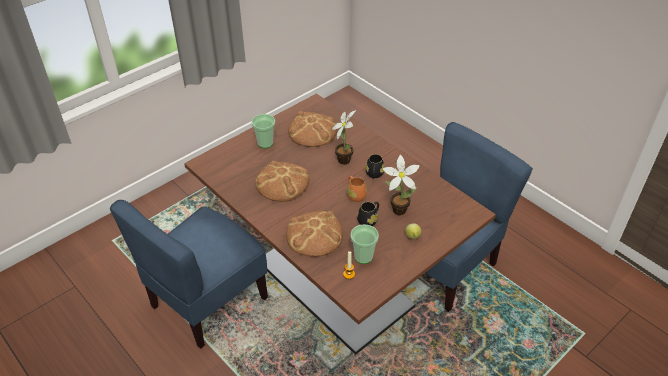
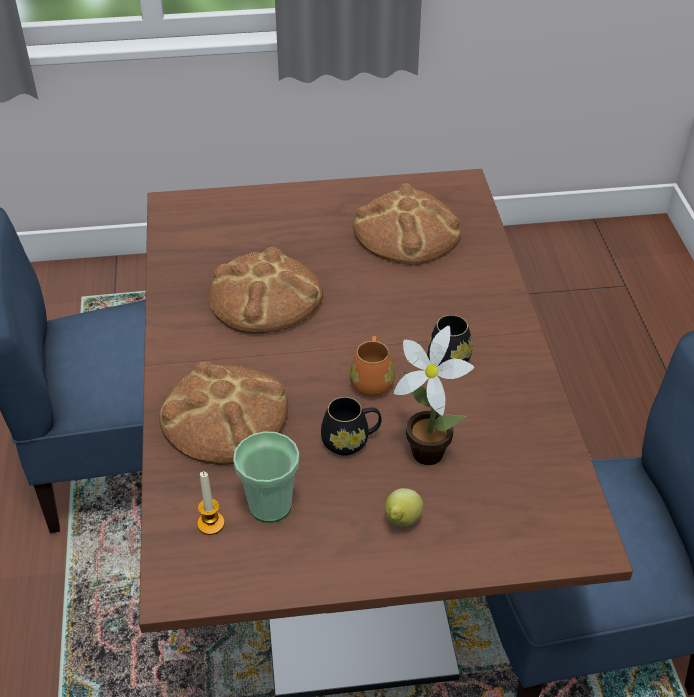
camera: 35 degrees right, 0 degrees up
(265, 143) = (306, 216): cup -> none
(344, 159) = (417, 305): potted plant -> none

